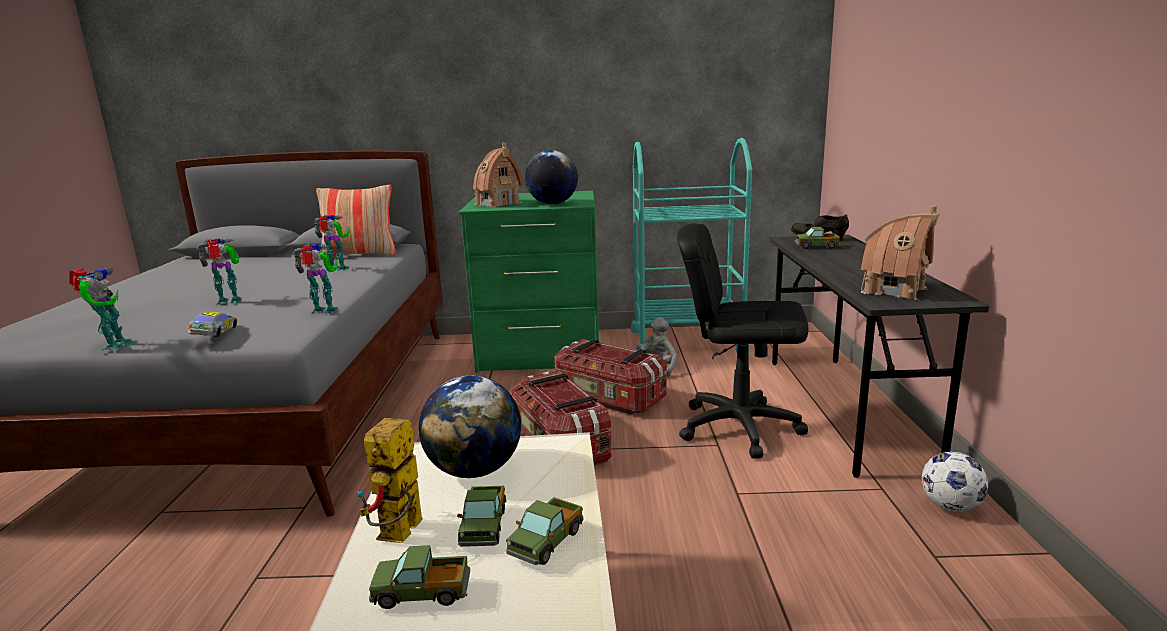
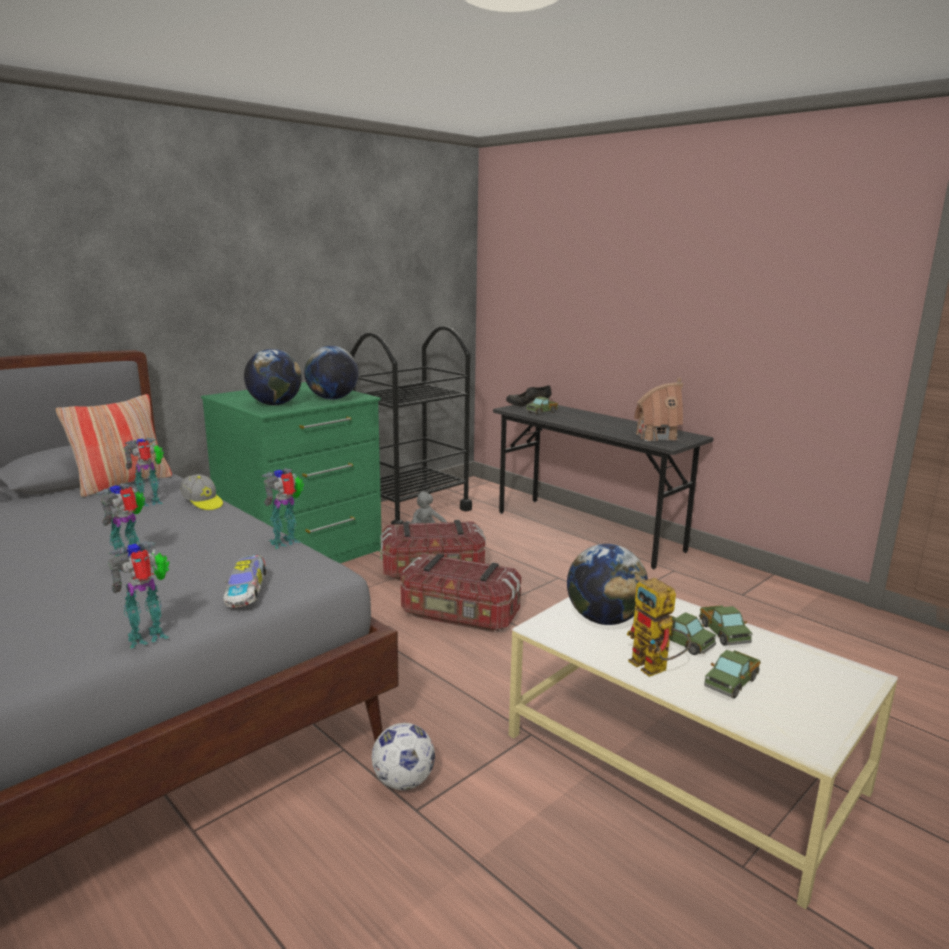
camera: 45 degrees left, 0 degrees up
(114, 345) = (149, 638): toy robot -> toy robot turned 75 degrees counterclockwise
(215, 335) = (246, 592): toy car -> toy car turned 135 degrees counterclockwise
(361, 275) = (203, 503): none -> cap
(498, 204) = (274, 404): toy house -> globe
(687, 341) = (412, 511): turquoise cart -> black cart
(739, 427) = (551, 562): black office chair -> none
(950, 506) = (712, 568): football -> football (404, 782)

